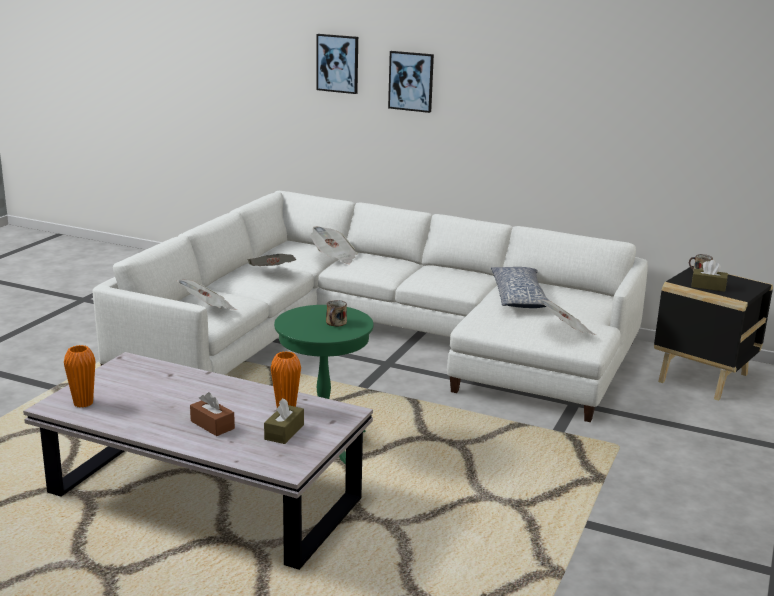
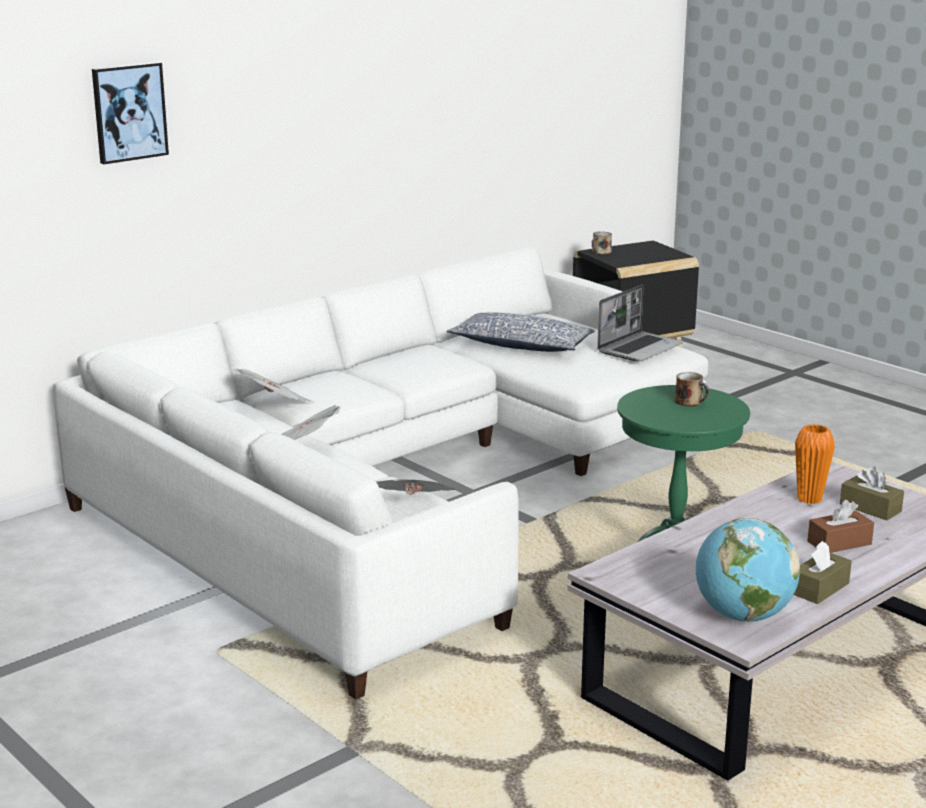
camera: 65 degrees left, 0 degrees up
(83, 403) = (742, 616): orange vase -> globe
(411, 81) = (242, 115): picture -> none
(565, 331) = (639, 348): newspaper -> laptop
(708, 286) = (643, 258): brown tissue box -> brown tissue box (819, 588)

